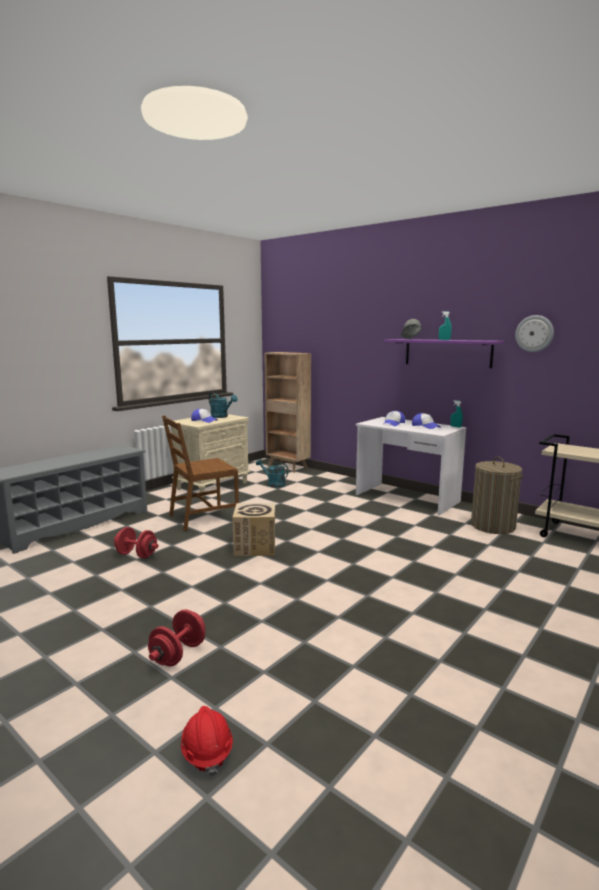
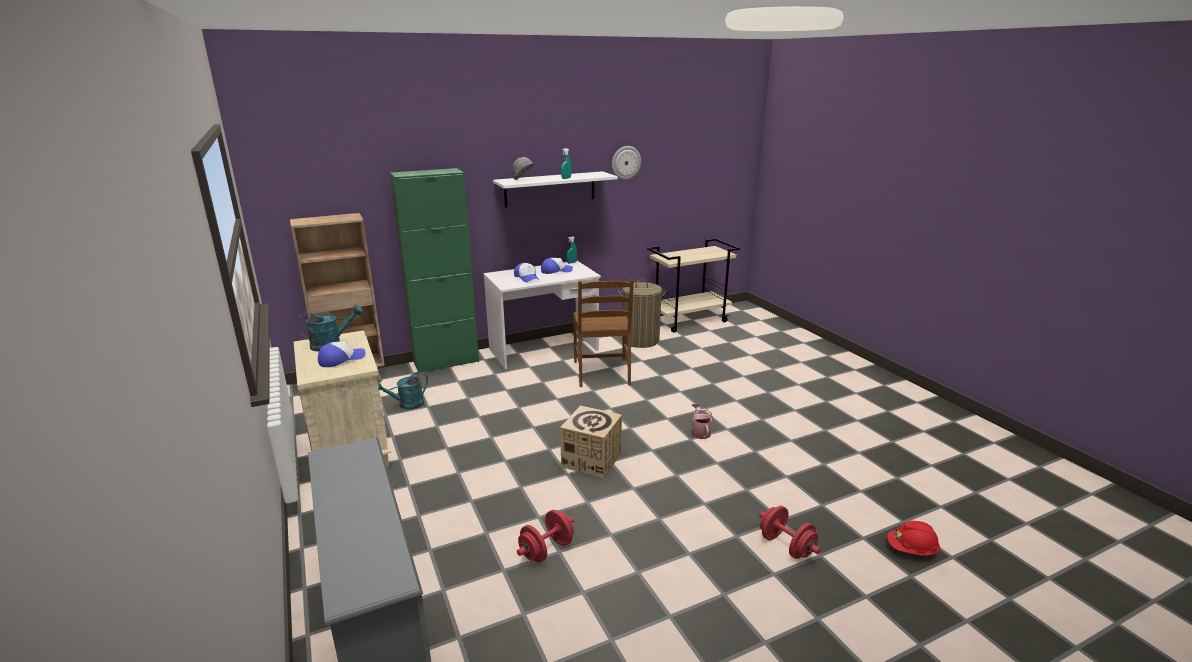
camera: 65 degrees left, 10 degrees up
(203, 518) = (470, 479): brown chair -> brown chair (602, 373)
(341, 479) = (446, 362): none -> green cabinet
(345, 582) = (700, 432): none -> watering can
(447, 353) = (550, 189): purple shelf -> white shelf

